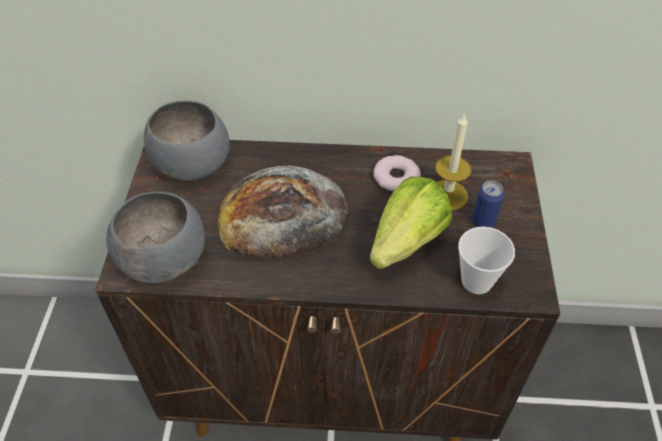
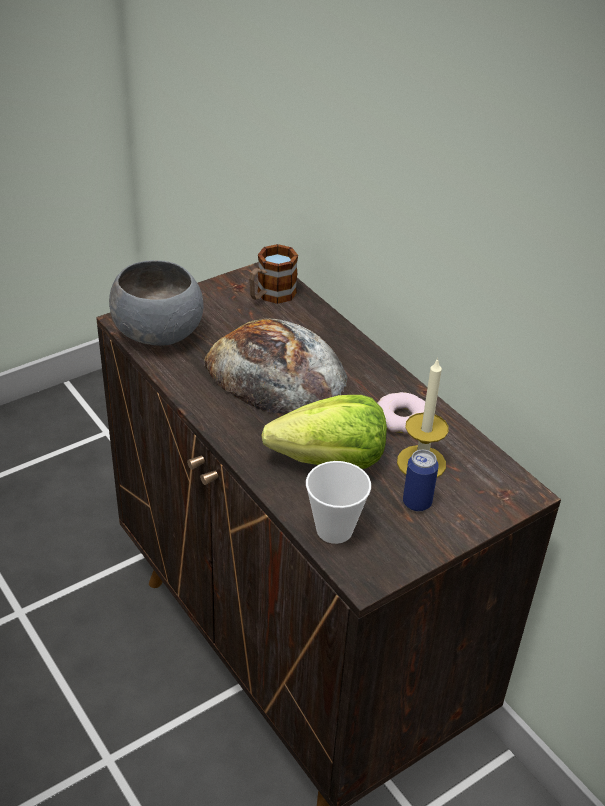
camera: 50 degrees right, 10 degrees down
(193, 165) = (270, 295): grey bowl -> mug

